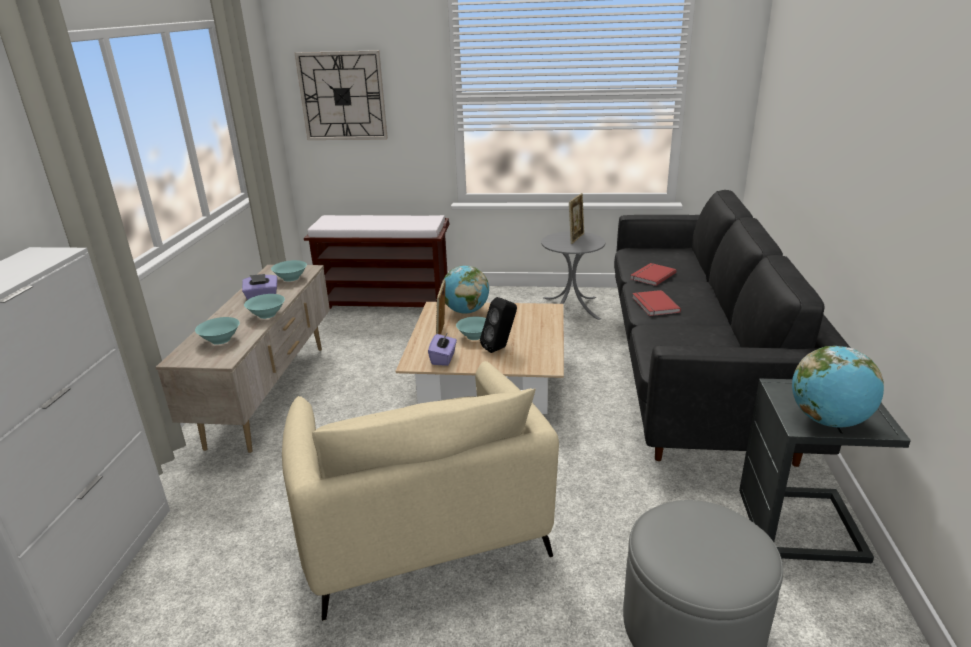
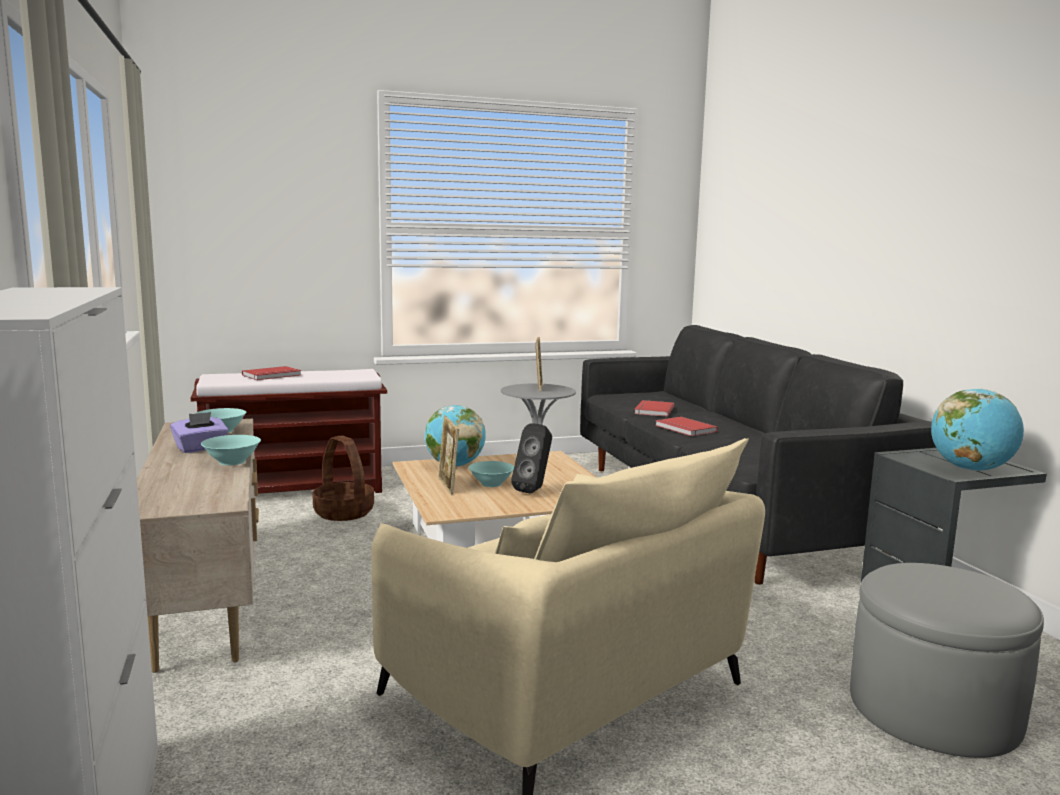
camera: 25 degrees left, 15 degrees down
(220, 340) = (192, 488): turquoise bowl -> none
(342, 96) = (234, 220): wall clock -> none
(365, 221) = (273, 375): none -> red book
(401, 330) = (343, 512): none -> basket
(443, 358) = (476, 505): purple tissue box -> none

